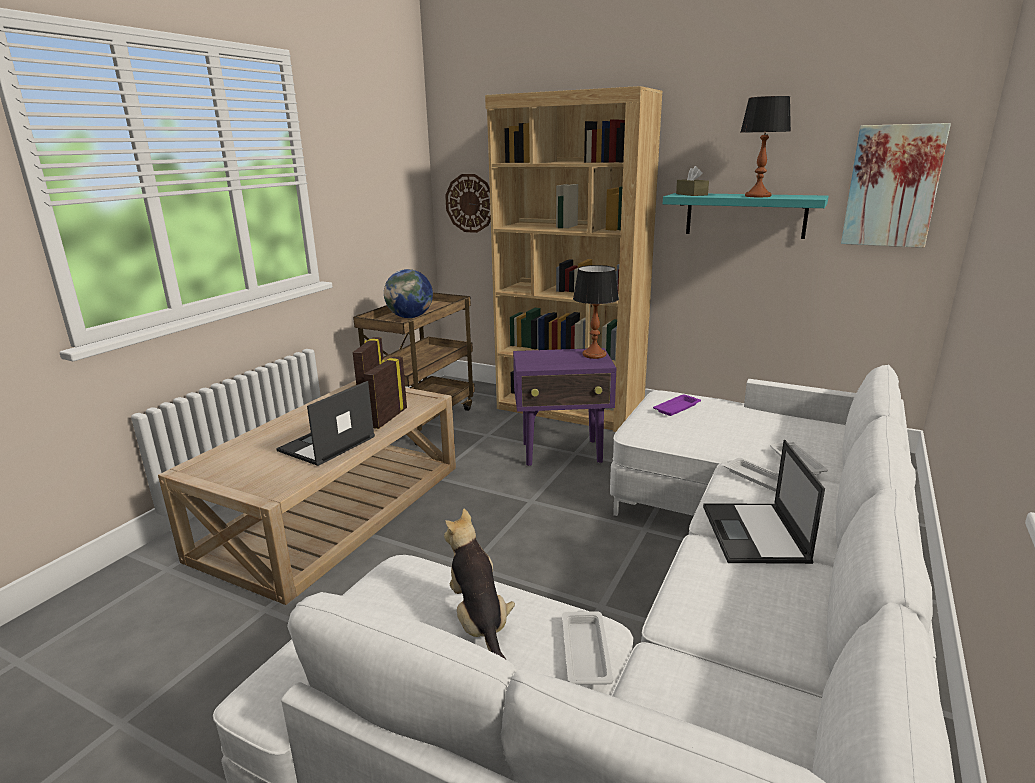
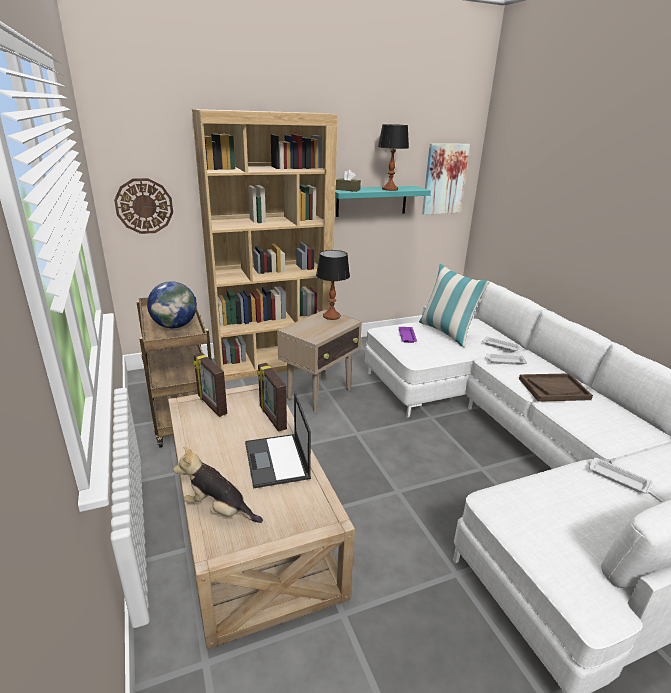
camera: 50 degrees left, 5 degrees up
(480, 622) = (574, 497): plush toy -> plush toy (219, 510)
(562, 453) = (320, 394): purple side table -> beige side table
(746, 422) = (446, 332): none -> pillow
(755, 534) = (553, 389): laptop -> brown tray

